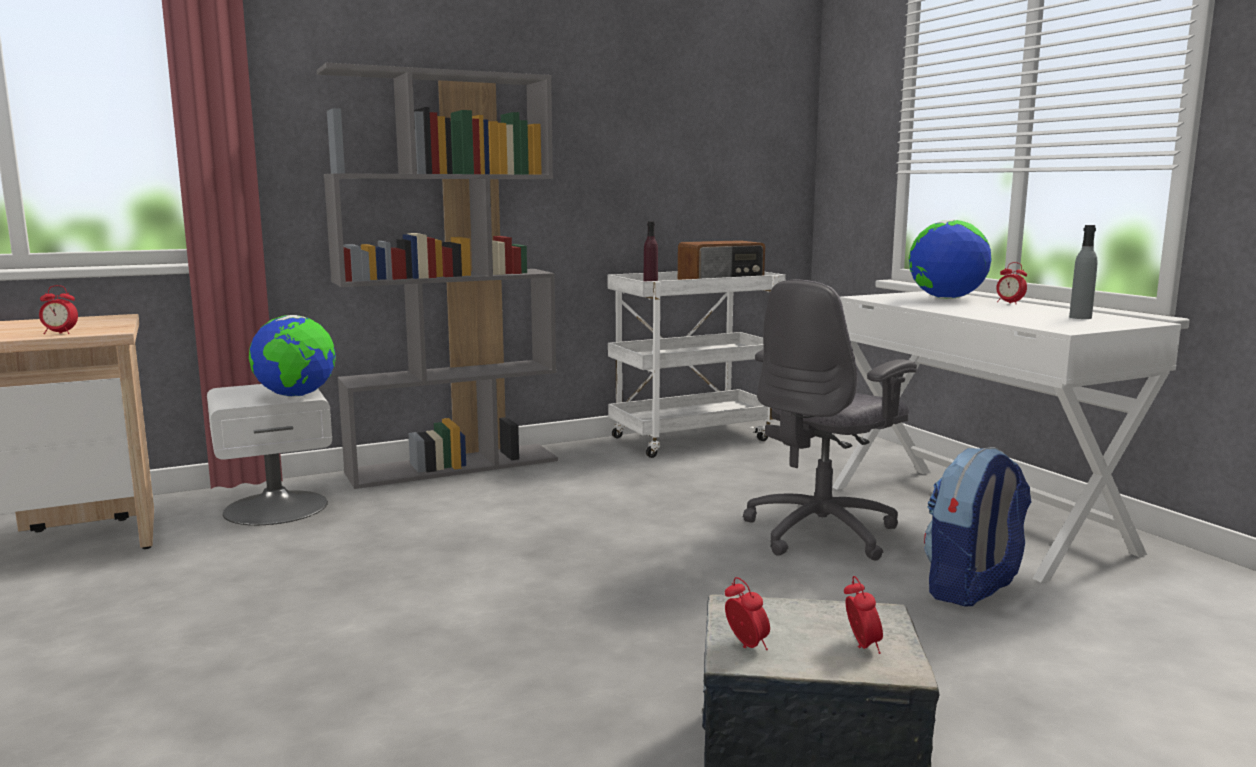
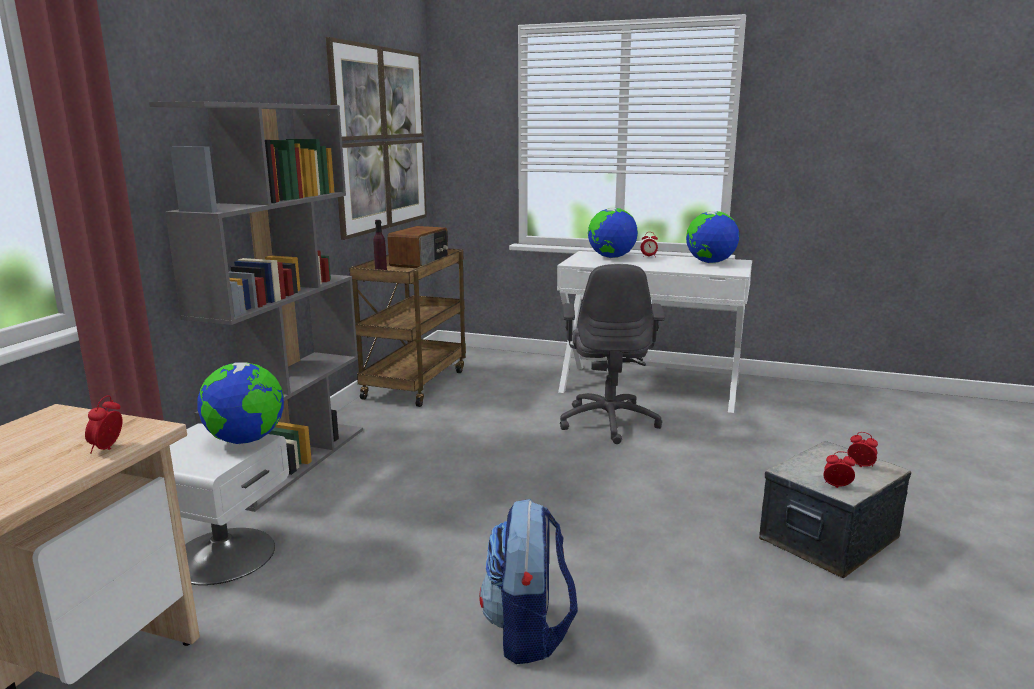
camera: 45 degrees left, 5 degrees up
(60, 333) = (108, 449): alarm clock -> alarm clock turned 150 degrees clockwise
(693, 438) = (415, 383): white cart -> brown cart
(698, 129) = (380, 139): none -> picture
(972, 590) = (720, 427): backpack -> backpack (529, 632)
(1080, 317) = (710, 263): grey bottle -> globe

